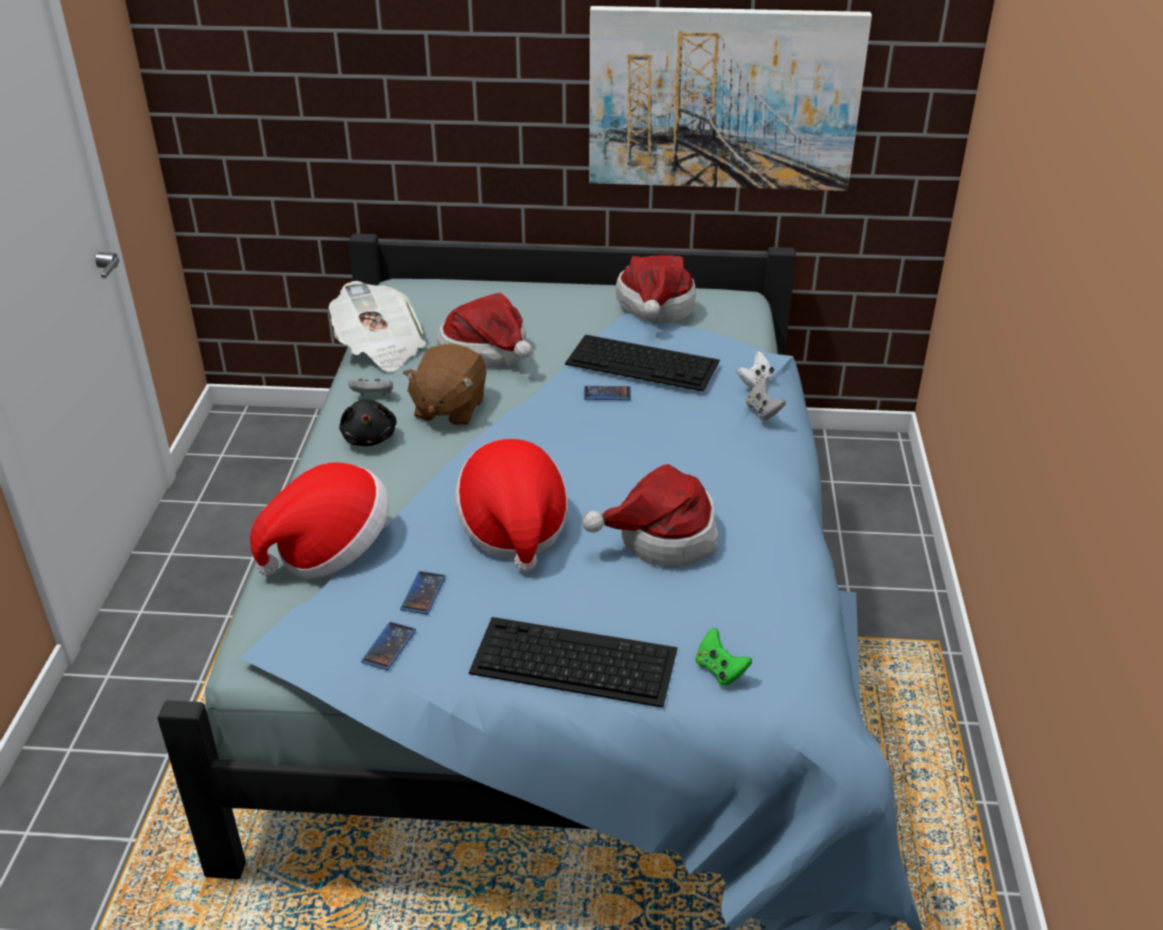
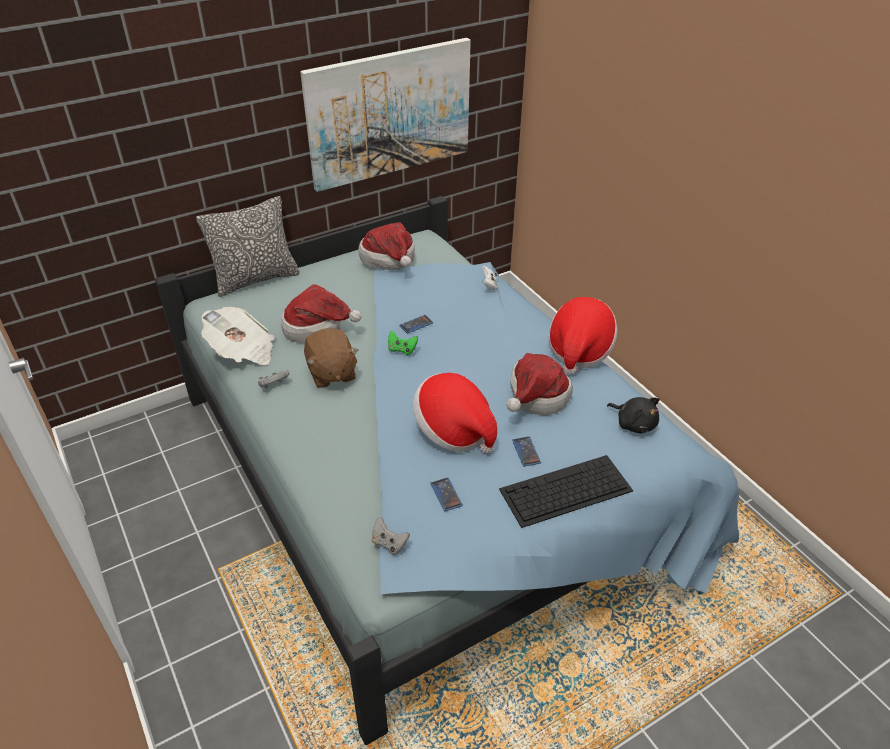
camera: 35 degrees left, 5 degrees up
(330, 550) = (356, 497): hat -> hat (579, 350)
(369, 437) = (301, 413): black plush toy -> black plush toy (634, 423)
(389, 646) = (461, 536): phone -> phone (526, 451)
(478, 278) = (256, 279): none -> pillow
(644, 362) = (419, 297): keyboard -> none
(720, 670) = (637, 456): green game controller -> green game controller (402, 350)
(763, 411) = (510, 301): grey game controller -> grey game controller (389, 543)

